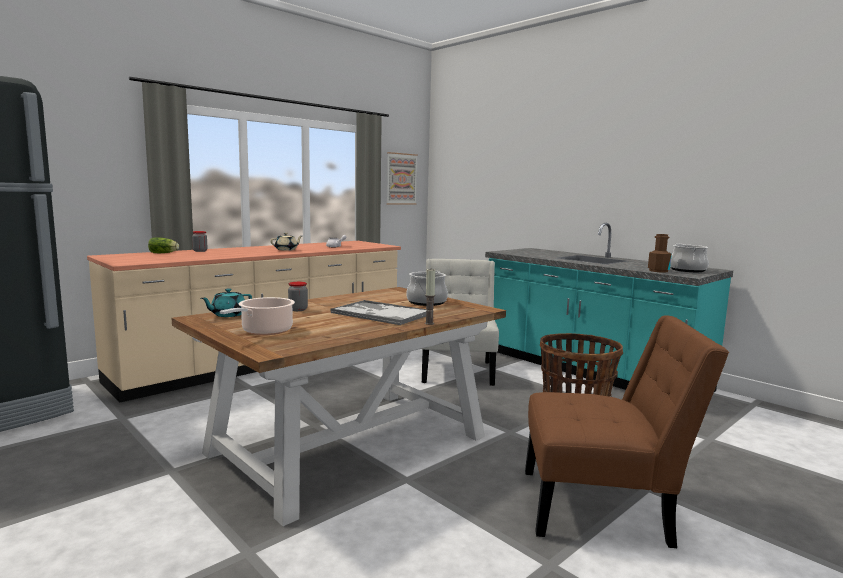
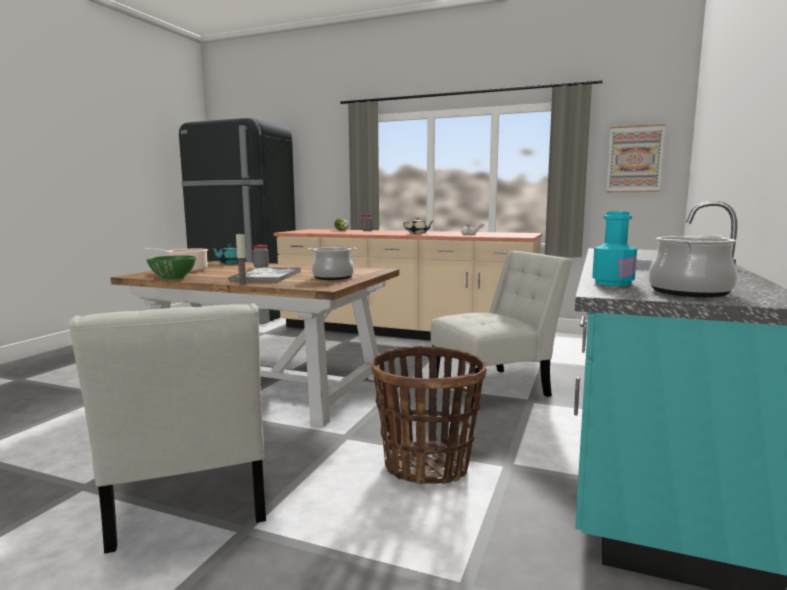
camera: 65 degrees right, 0 degrees up
(333, 339) = (173, 278): none -> green bowl
(603, 507) = (189, 503): brown chair -> white chair
(658, 271) = (612, 283): brown bottle -> turquoise bottle

